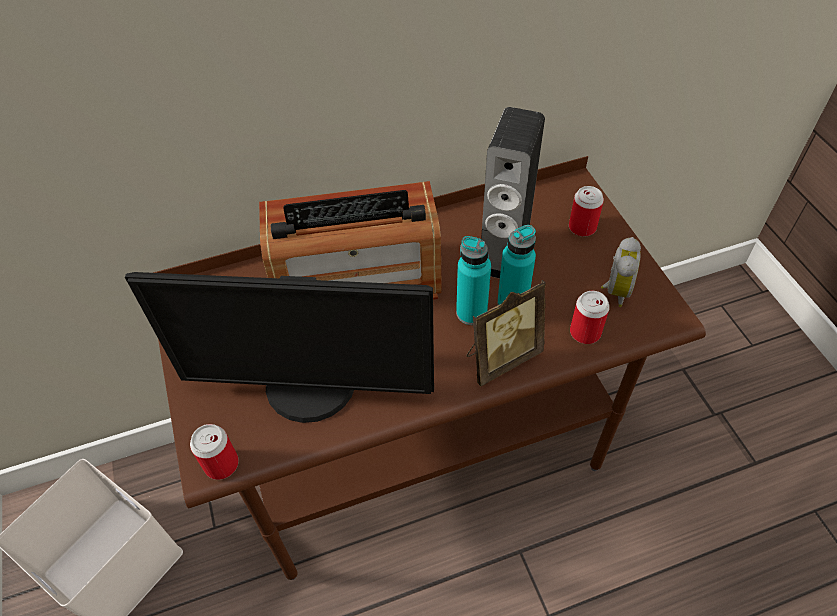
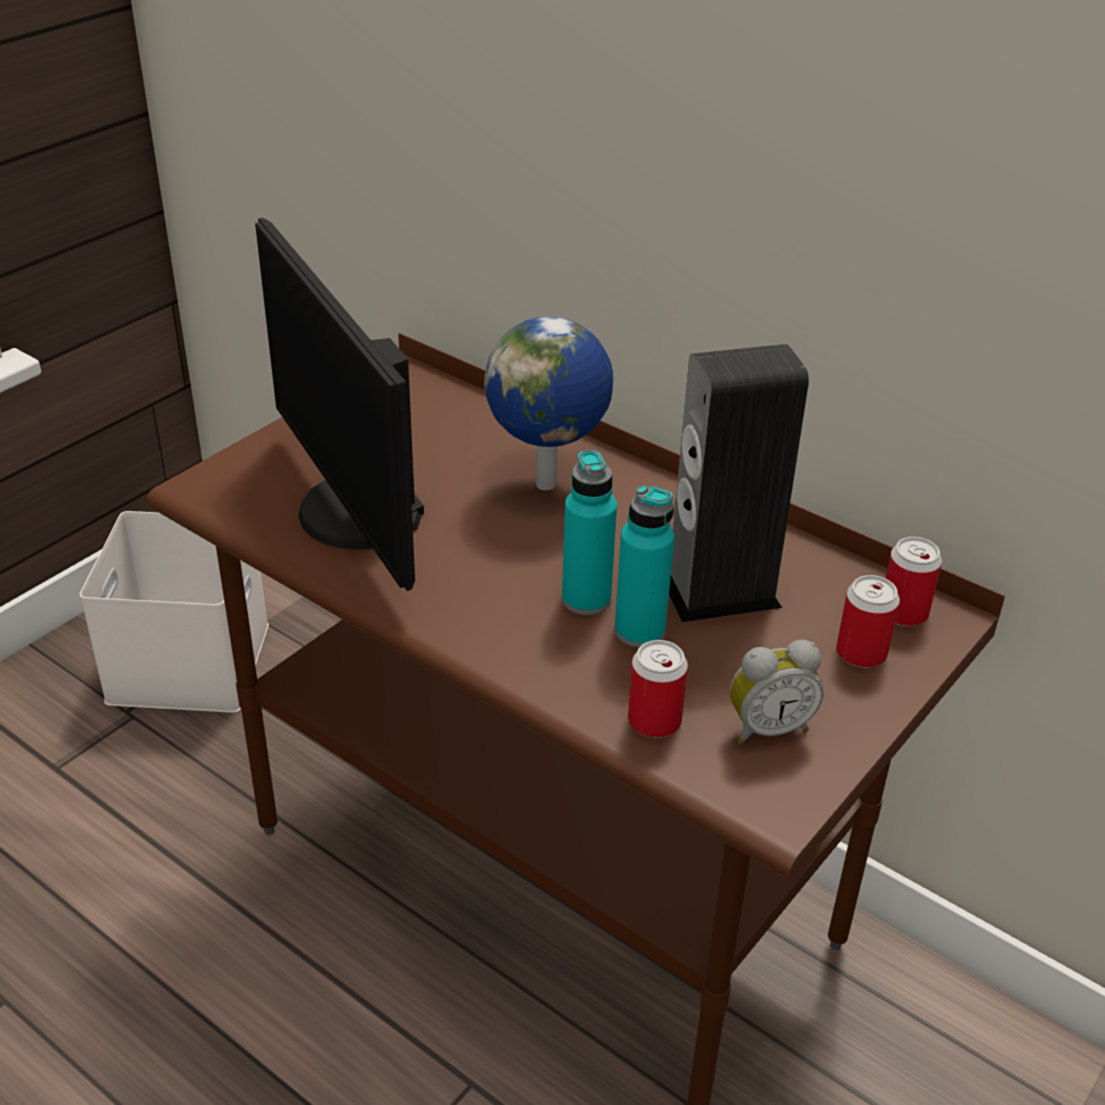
camera: 55 degrees right, 15 degrees down
(221, 464) = (207, 495): can -> can (903, 612)
(357, 279) = (548, 485): radio -> globe
(501, 358) = (533, 652): picture frame -> none

